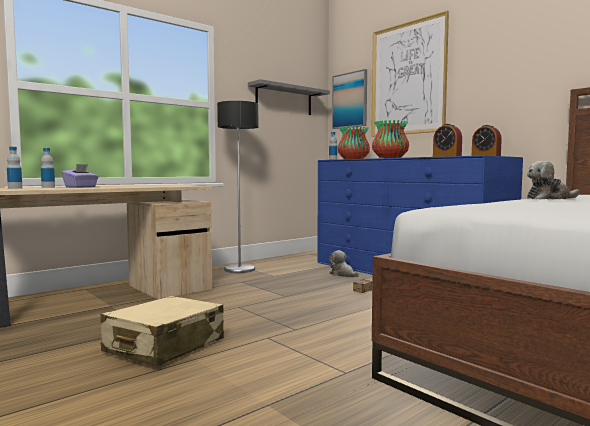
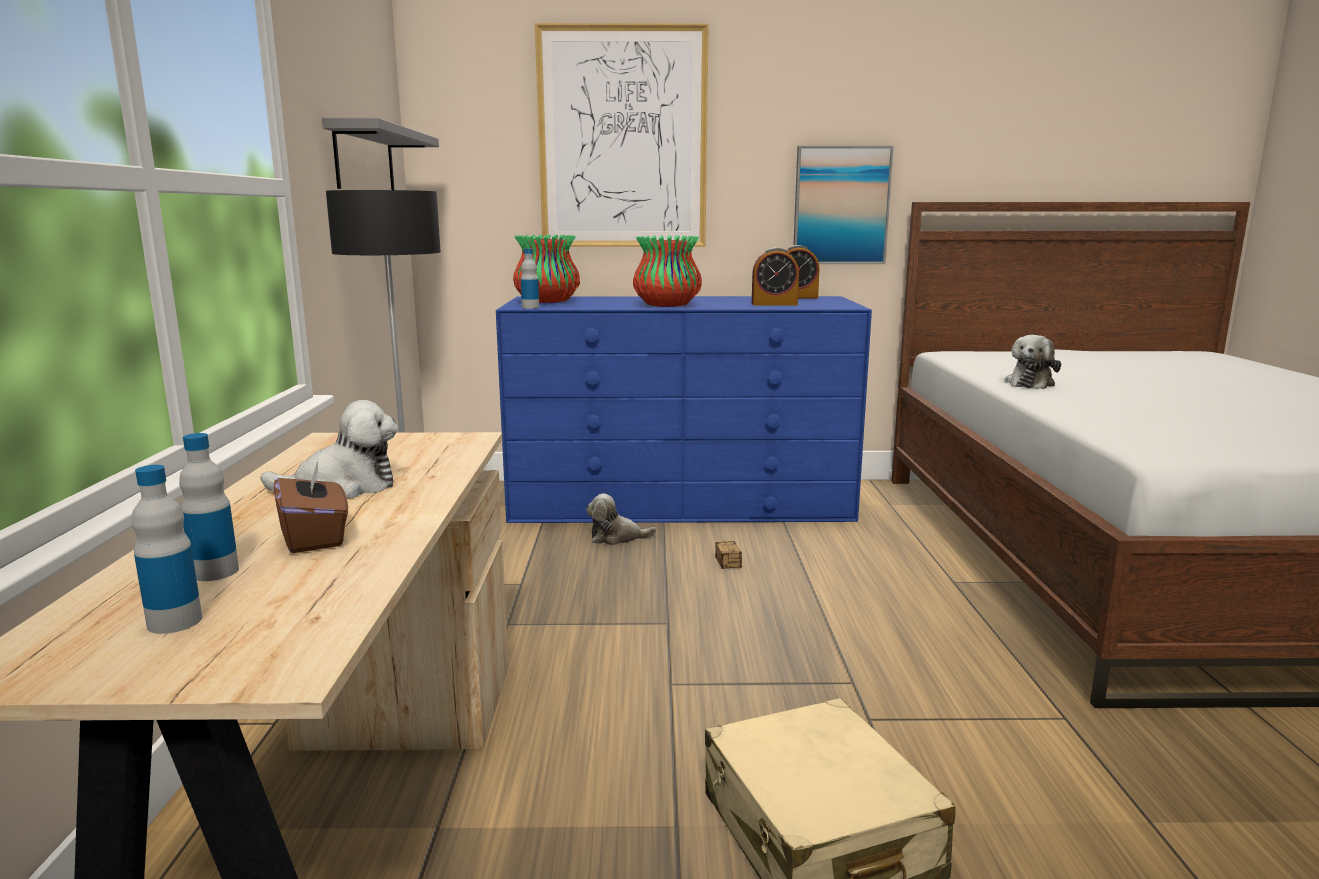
camera: 50 degrees left, 10 degrees up
(81, 187) = (315, 537): purple tissue box -> brown tissue box
(127, 186) = (343, 486): none -> plush toy
(350, 100) = (474, 163): picture -> picture (841, 206)

